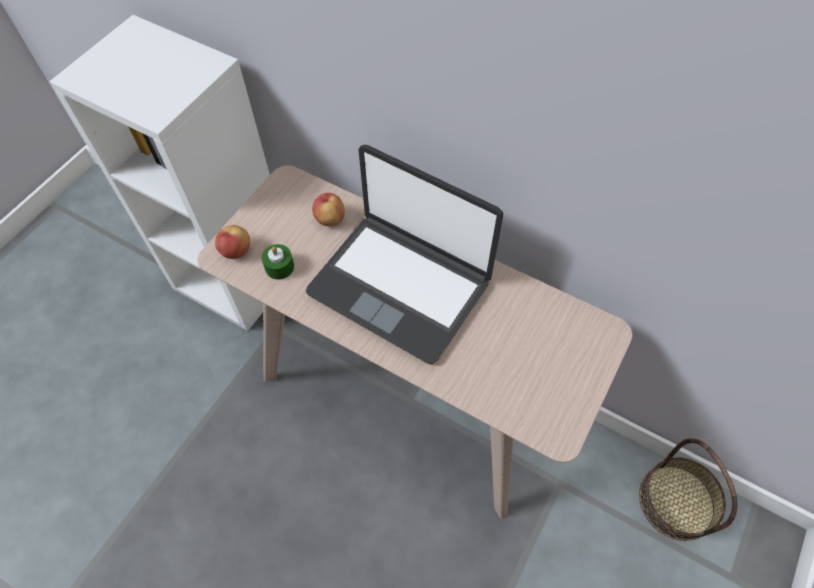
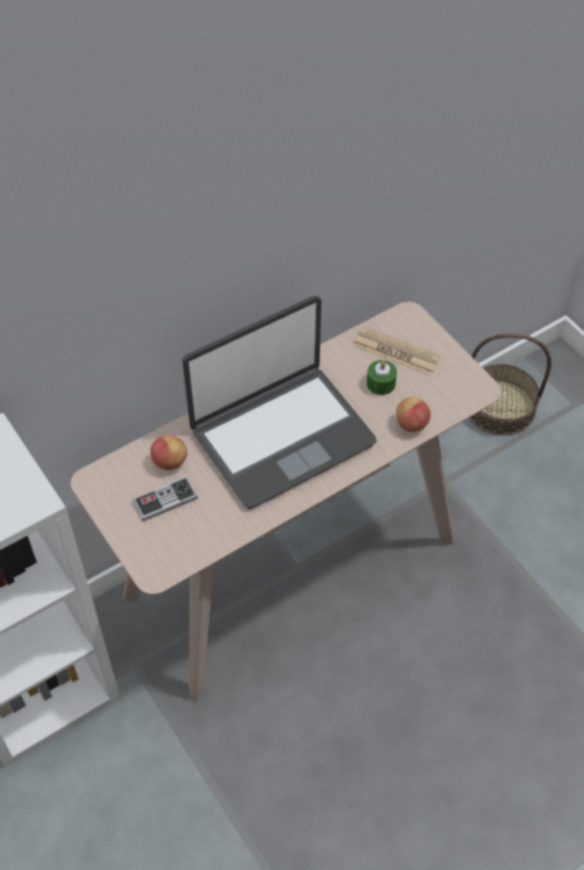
camera: 65 degrees left, 5 degrees down
(236, 251) = (158, 554): apple -> apple (411, 424)
(279, 267) = (202, 523): green candle -> green candle (381, 383)
(291, 232) = (165, 500): none -> game controller
(556, 340) = (396, 352): none -> newspaper

